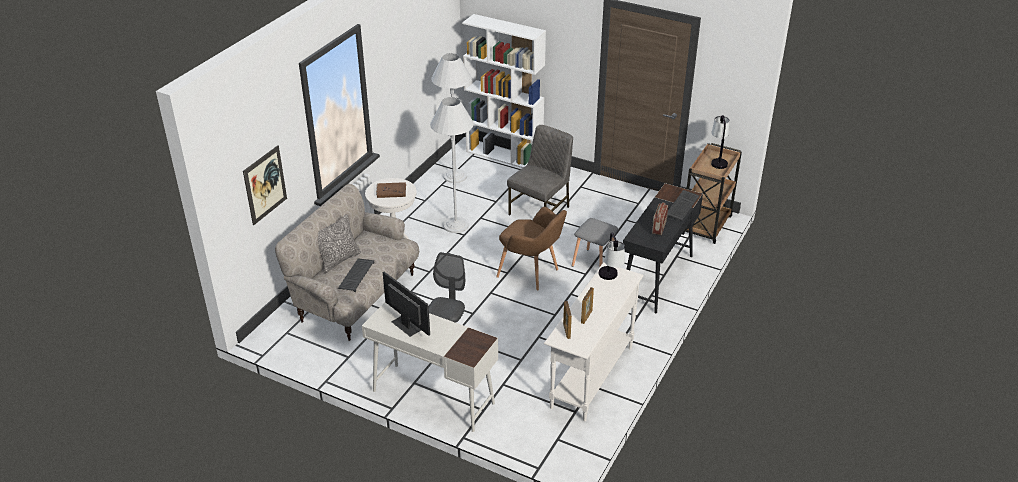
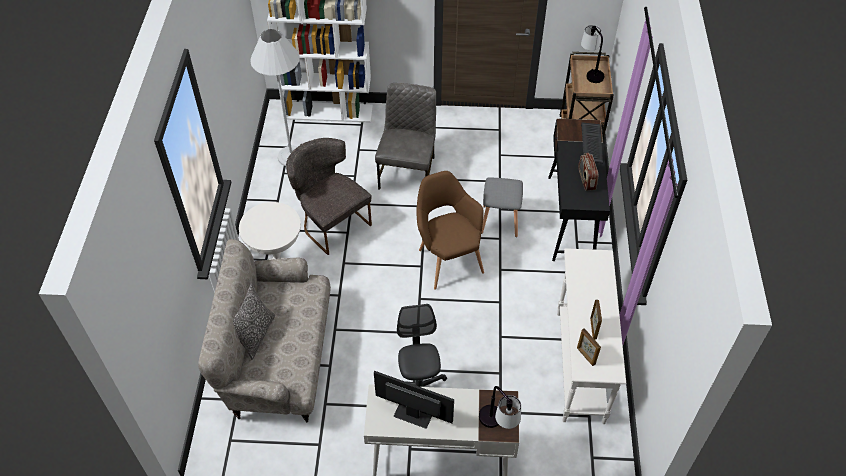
camera: 25 degrees left, 15 degrees up
(265, 185) = (163, 303): picture -> none
(356, 275) = (289, 349): keyboard -> none
(391, 191) = (270, 224): brown book -> none
(456, 225) = (331, 222): white floor lamp -> grey chair
(532, 274) = (447, 258): brown armchair -> brown armchair turned 120 degrees counterclockwise
(610, 280) = (586, 269): table lamp -> table lamp (498, 425)

